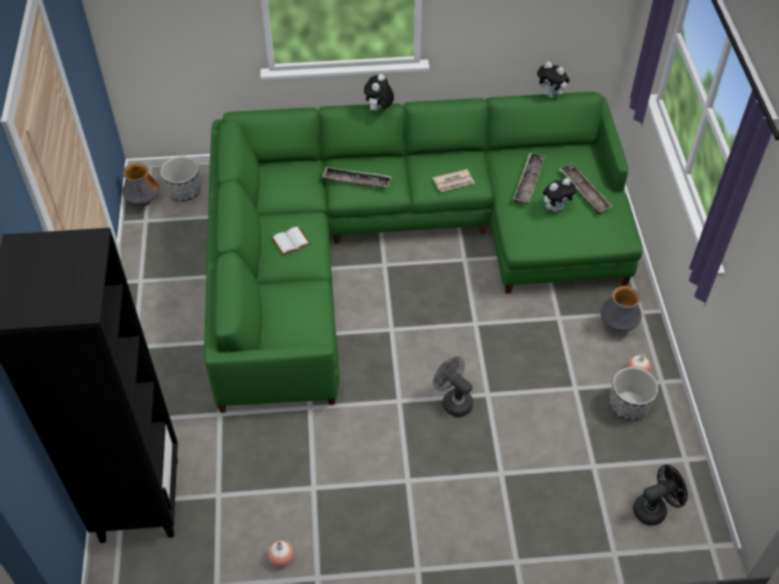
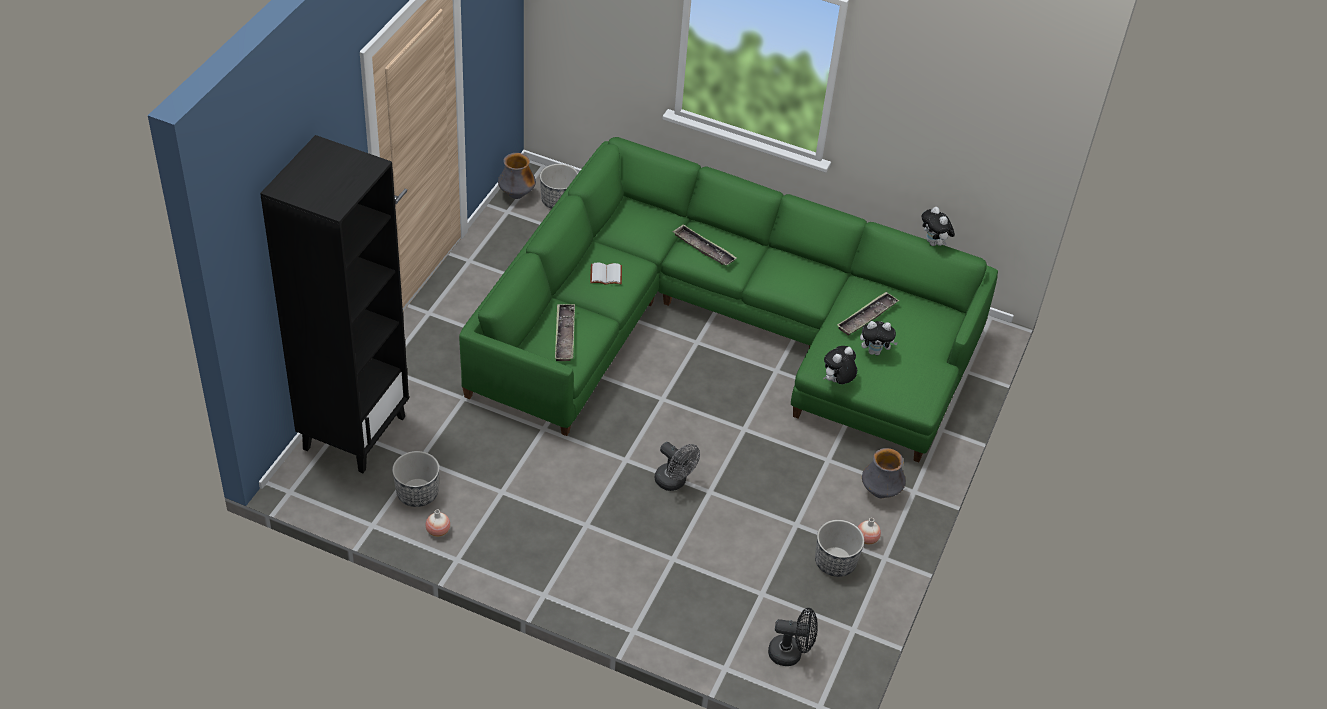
camera: 25 degrees right, 5 degrees down
(237, 530) = (417, 493): none -> planter
(378, 109) = (755, 189): plush toy -> plush toy (837, 381)
(453, 401) = (674, 482): grey fan -> grey fan turned 150 degrees clockwise
(454, 182) = (794, 288): newspaper -> none
(584, 191) = (915, 349): tray -> tray (564, 335)

